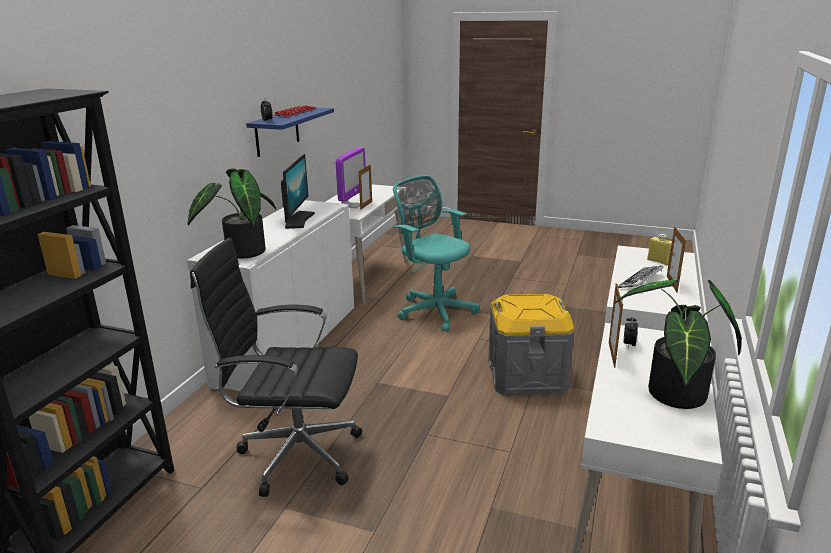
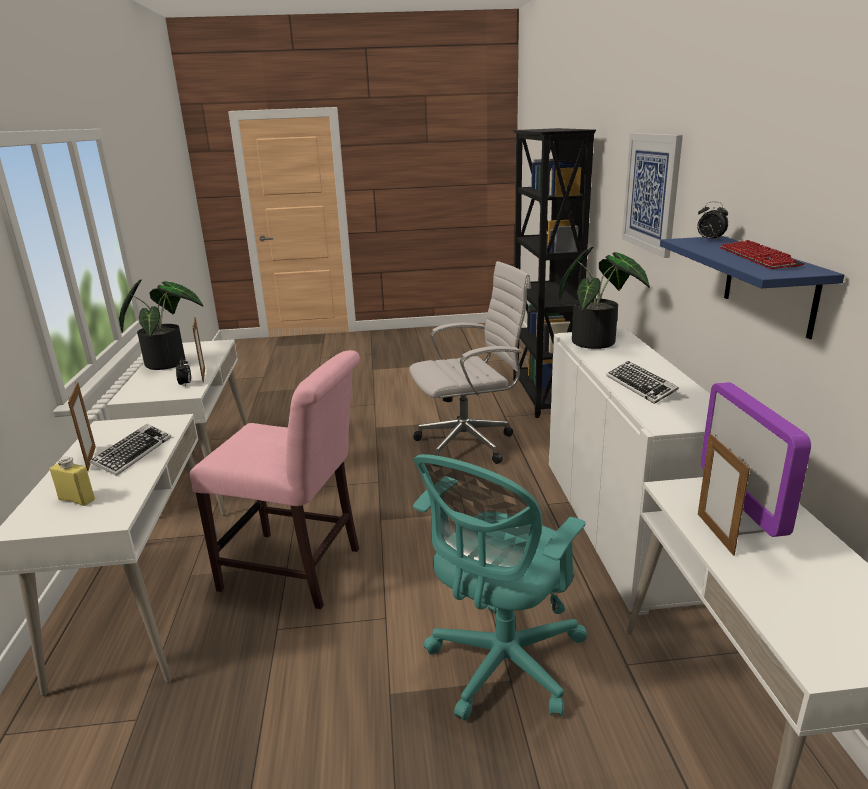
camera: 155 degrees right, 0 degrees up
(167, 127) = (651, 192): none -> picture
(294, 455) = (469, 443): black office chair -> white office chair
(298, 220) = (640, 387): monitor -> keyboard
(434, 310) = (501, 666): turquoise office chair -> turquoise office chair turned 105 degrees clockwise
(526, 376) = (298, 570): grey storage box -> pink chair

